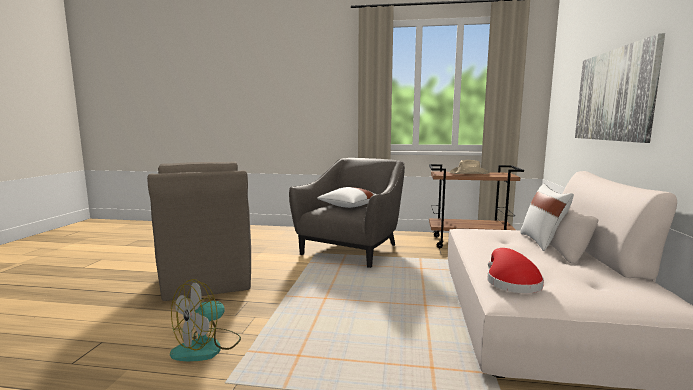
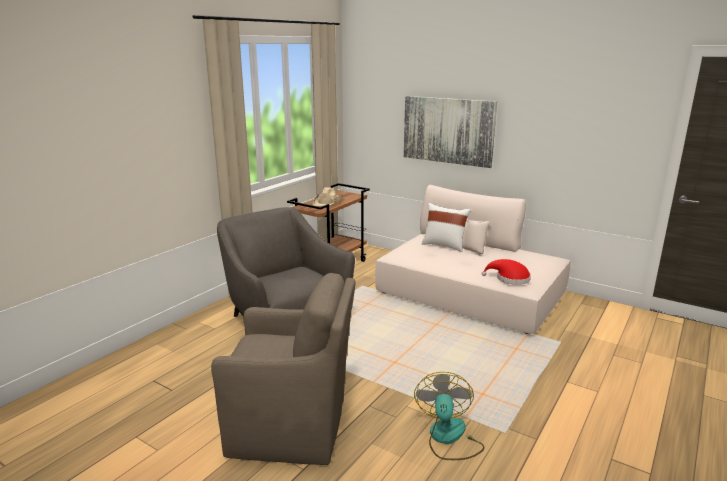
camera: 65 degrees left, 10 degrees up
(207, 347) = (448, 438): fan -> fan turned 150 degrees counterclockwise
(348, 206) = (289, 276): white pillow -> none

